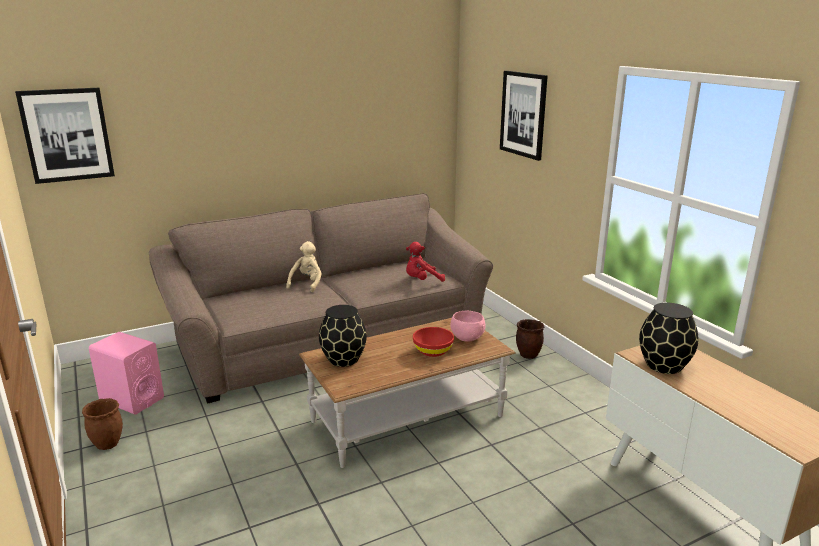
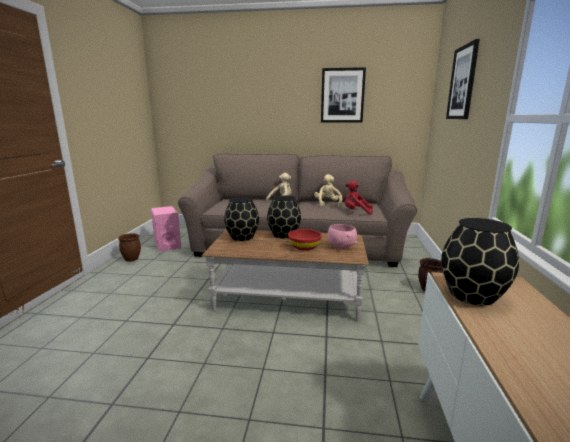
camera: 35 degrees right, 5 degrees down
(67, 135) = (175, 98): picture -> picture (342, 95)
(373, 275) = (327, 204): none -> beige plush toy
(386, 340) = (284, 235): none -> black vase

